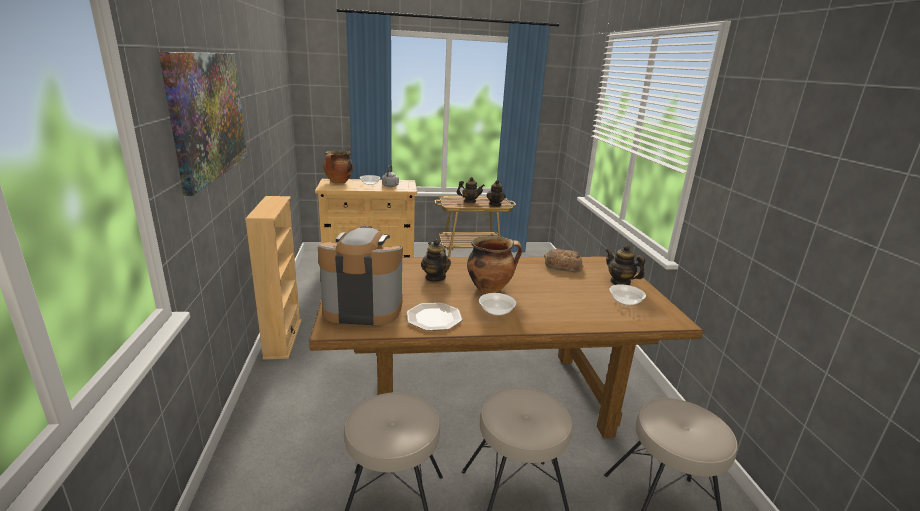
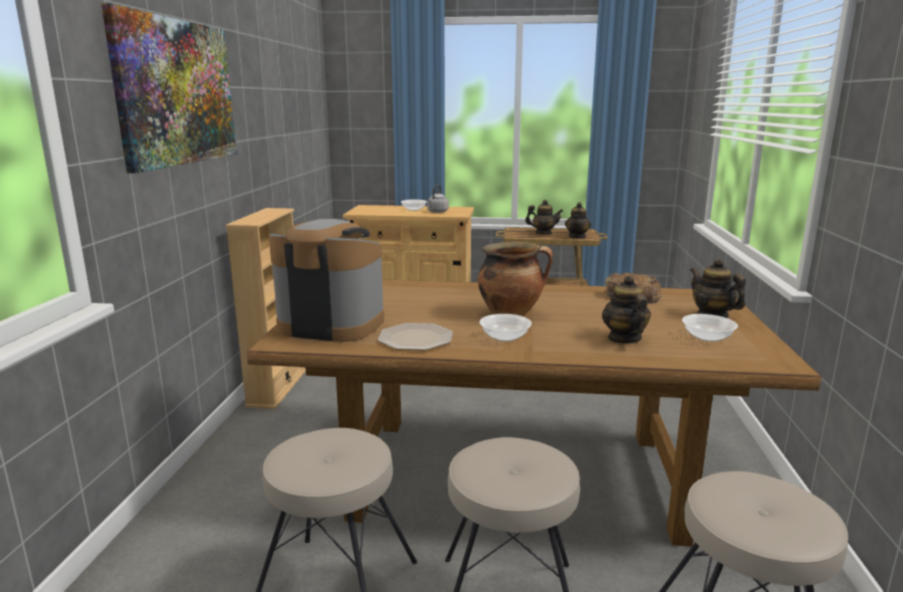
camera: 15 degrees right, 5 degrees down
(338, 182) = (376, 208): cooking pot -> none
(435, 278) = (443, 301): teapot -> teapot (624, 338)

